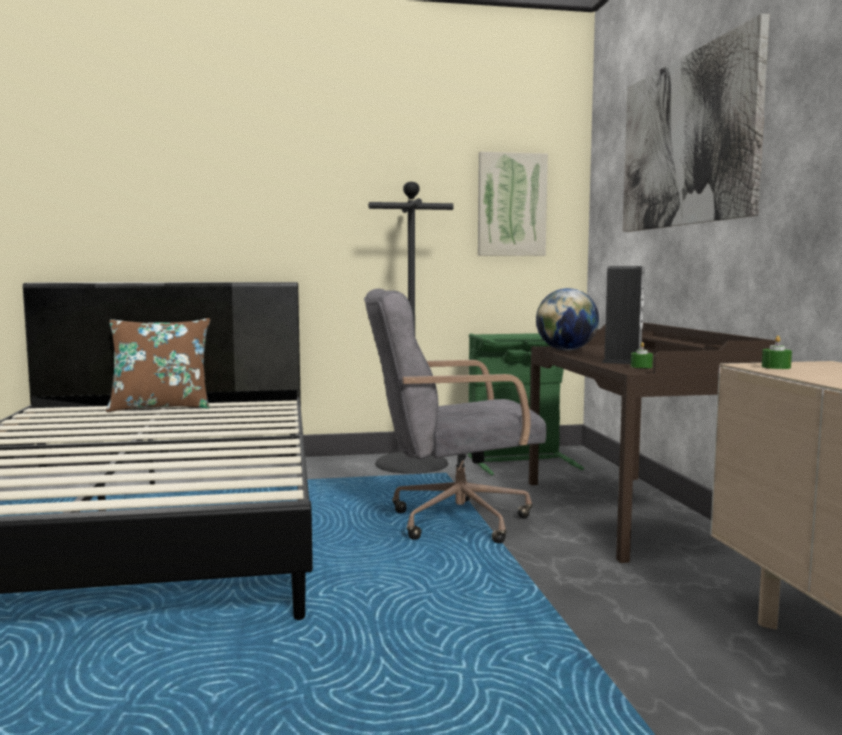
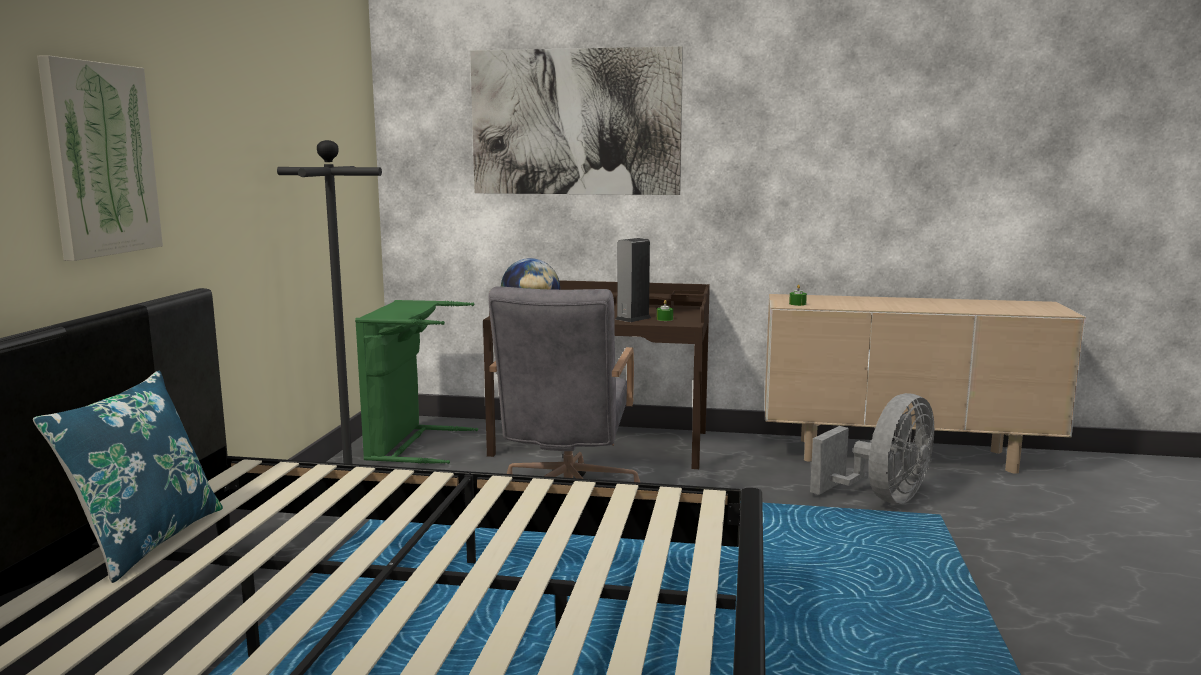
camera: 70 degrees left, 5 degrees up
(161, 407) = (146, 540): brown pillow -> blue pillow
(511, 205) = (338, 159): picture -> picture (100, 159)
(683, 693) = (882, 498): none -> grey fan

